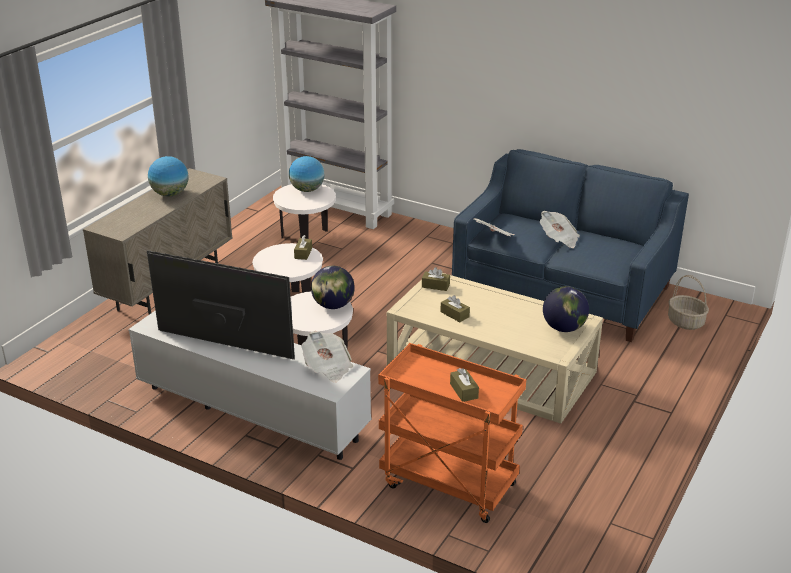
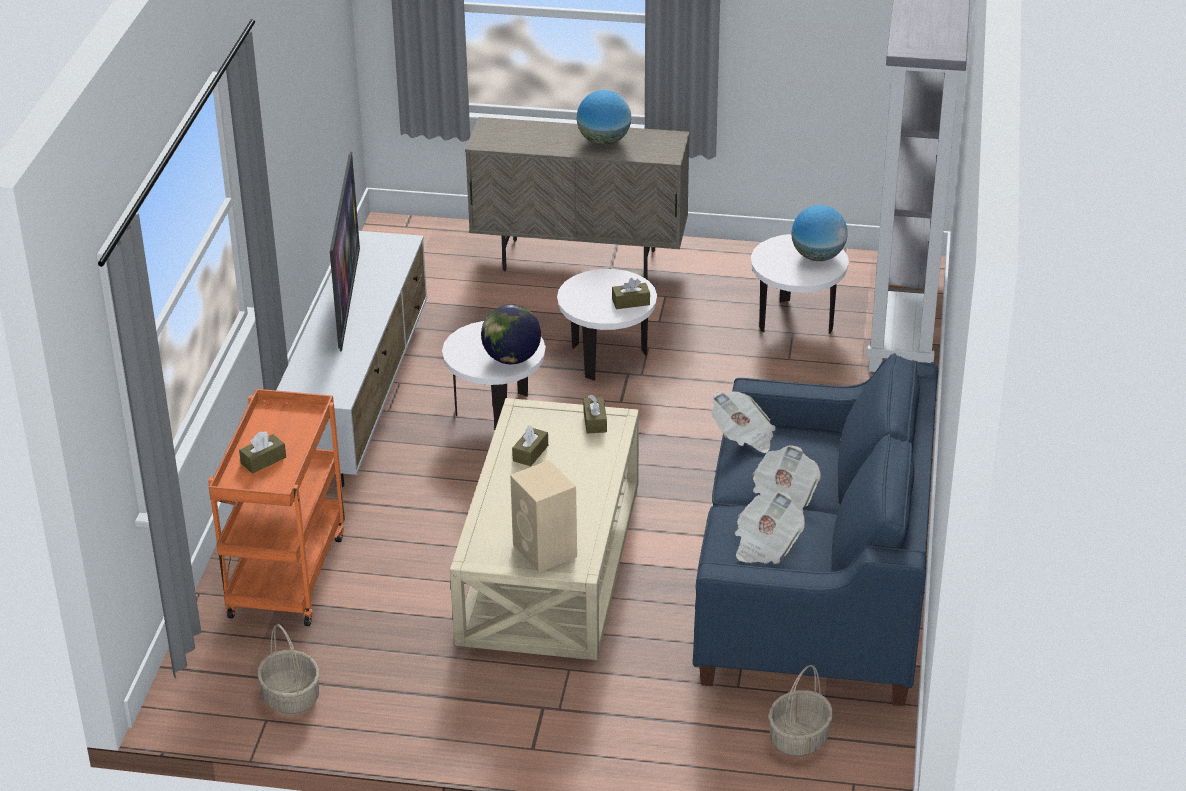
camera: 70 degrees right, 5 degrees up
(327, 367) = (336, 379): newspaper -> newspaper (765, 545)
(564, 328) = (545, 552): globe -> beige speaker
(589, 506) = (290, 697): none -> basket

